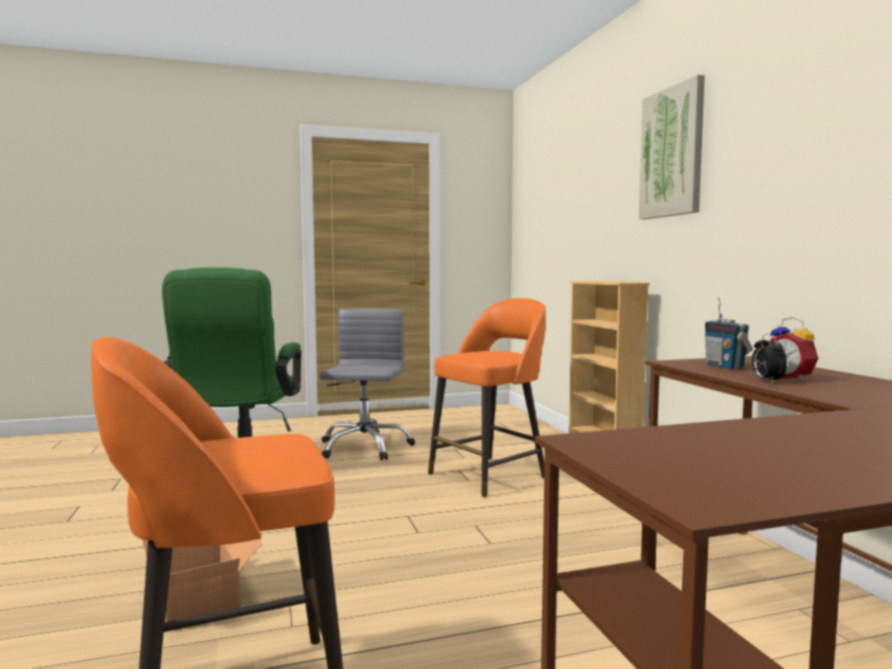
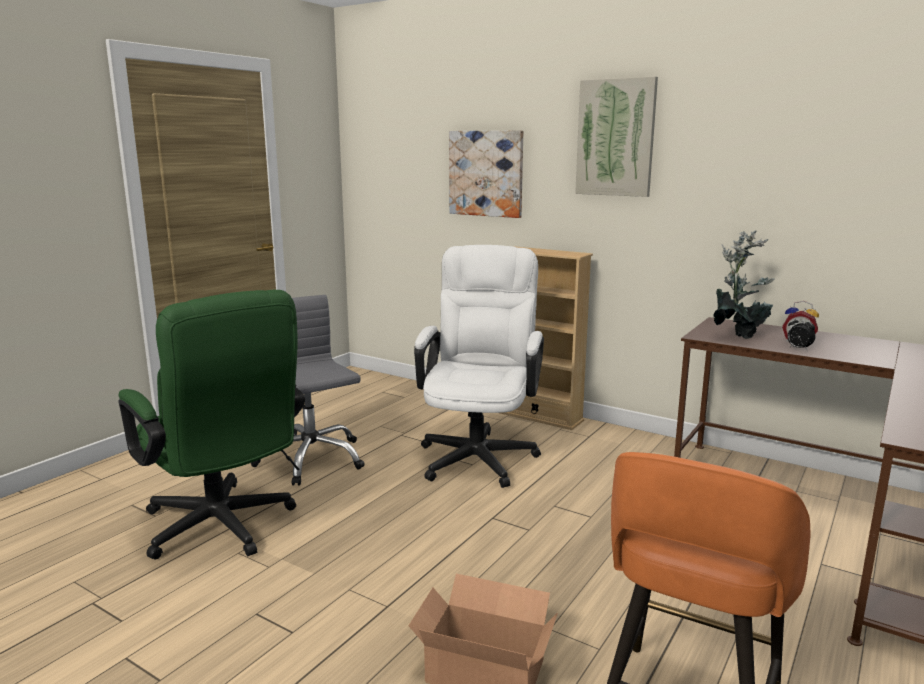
camera: 40 degrees left, 10 degrees up
(490, 475) = (479, 453): orange stool -> white office chair
(586, 211) = (486, 173): none -> picture
(724, 366) = (737, 335): radio -> potted plant

